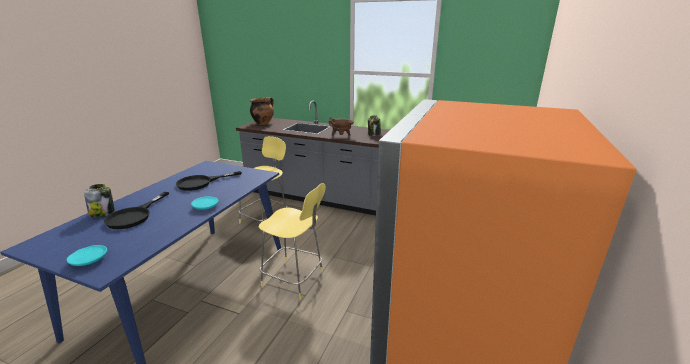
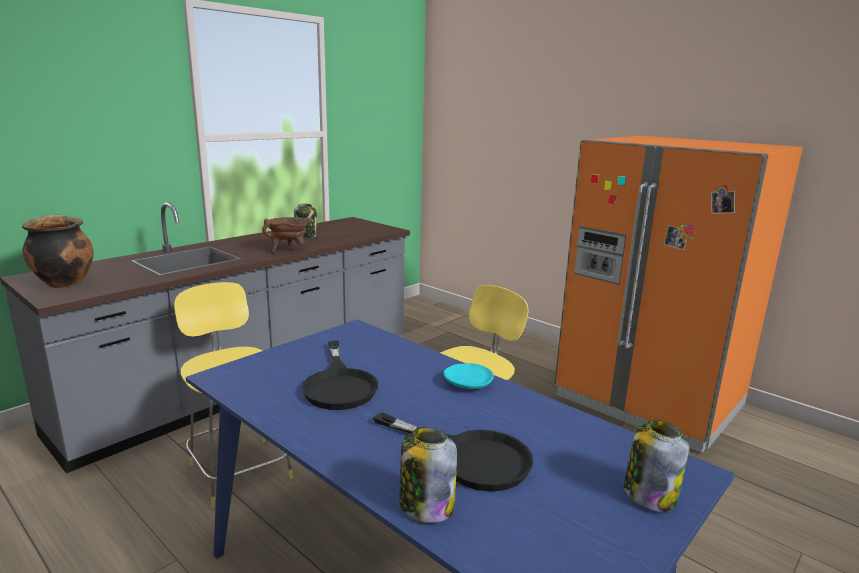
camera: 70 degrees left, 5 degrees down
(89, 260) = (649, 494): turquoise plate -> jar

